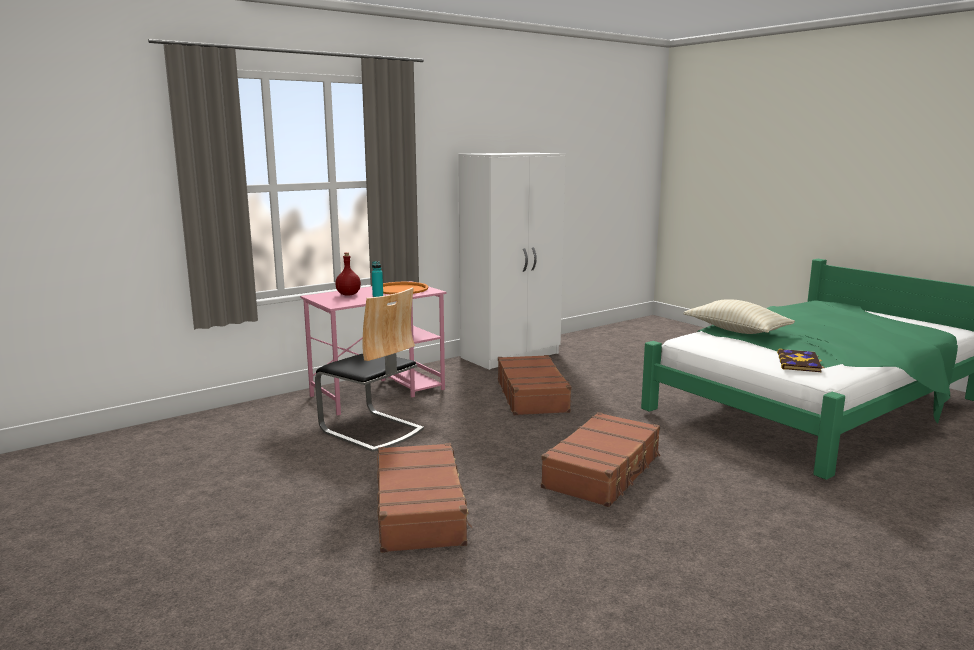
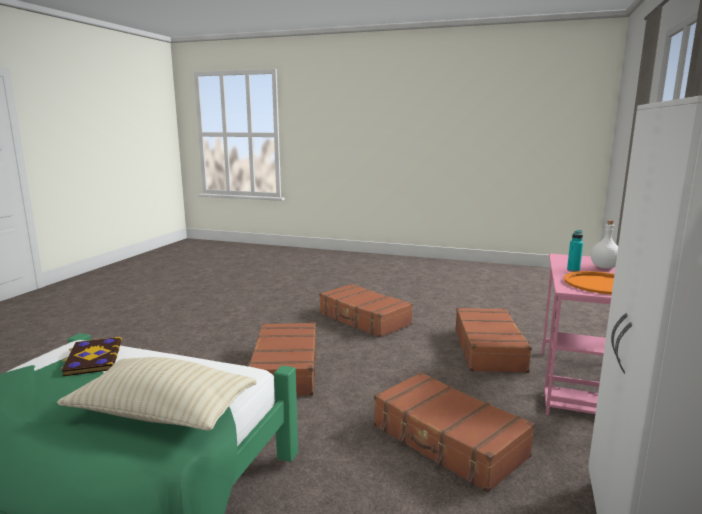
camera: 145 degrees right, 0 degrees up
(349, 294) = (604, 267): red bottle -> white bottle
(371, 430) = (489, 349): chair -> brown suitcase

